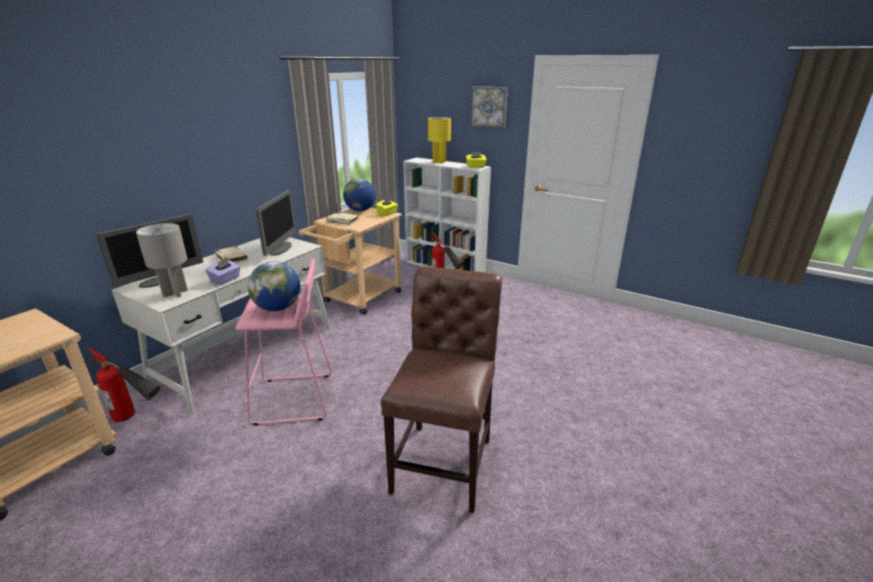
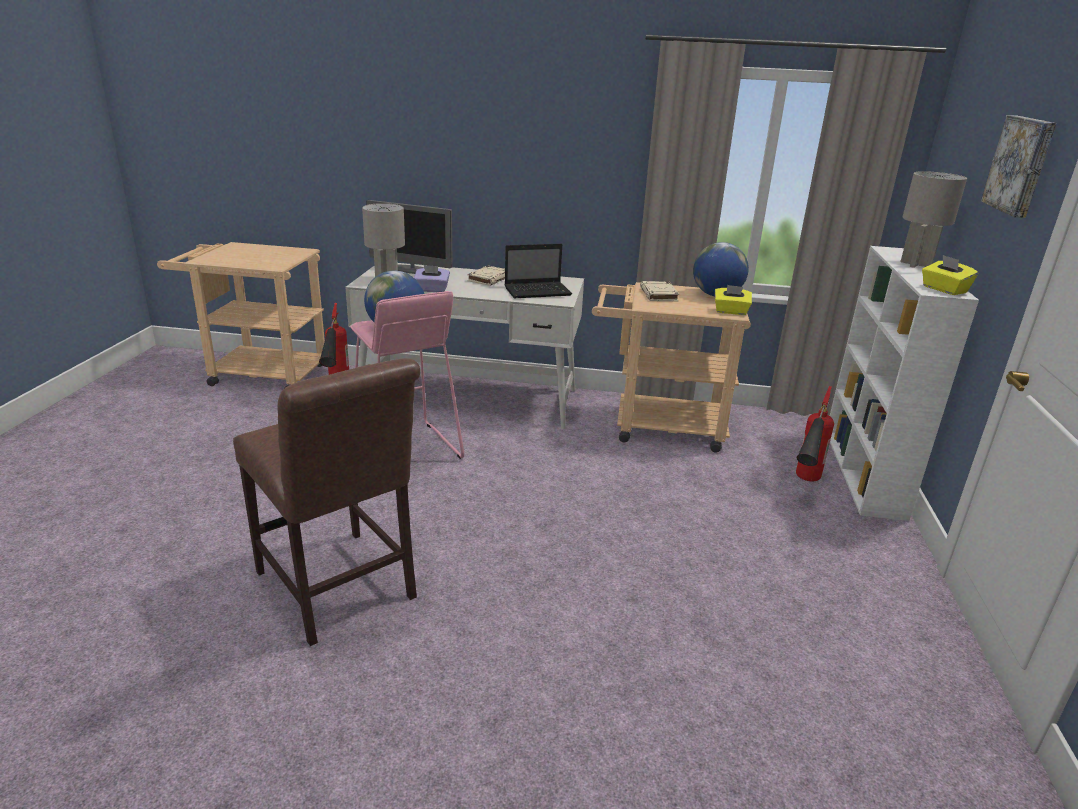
camera: 65 degrees right, 0 degrees up
(281, 249) = (539, 291): monitor -> laptop
(439, 162) = (916, 264): yellow table lamp -> grey table lamp
(445, 460) = (339, 590): brown chair -> brown chair turned 60 degrees clockwise

